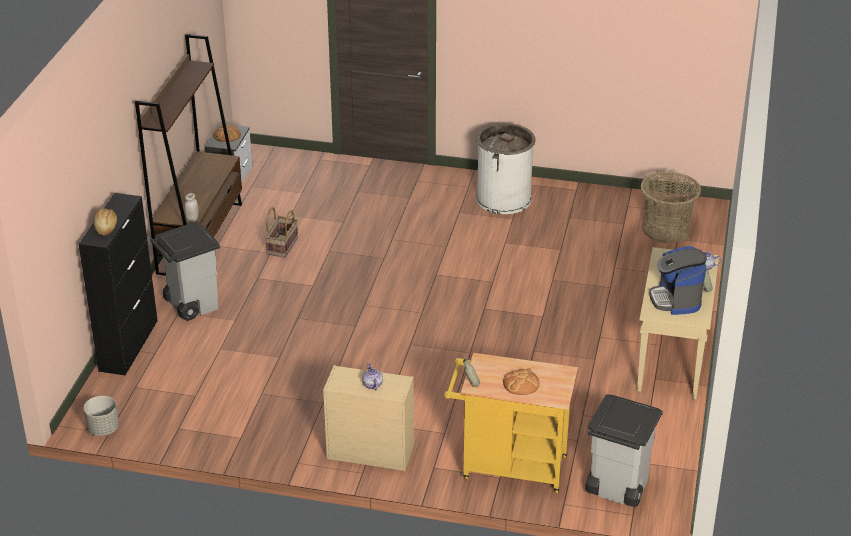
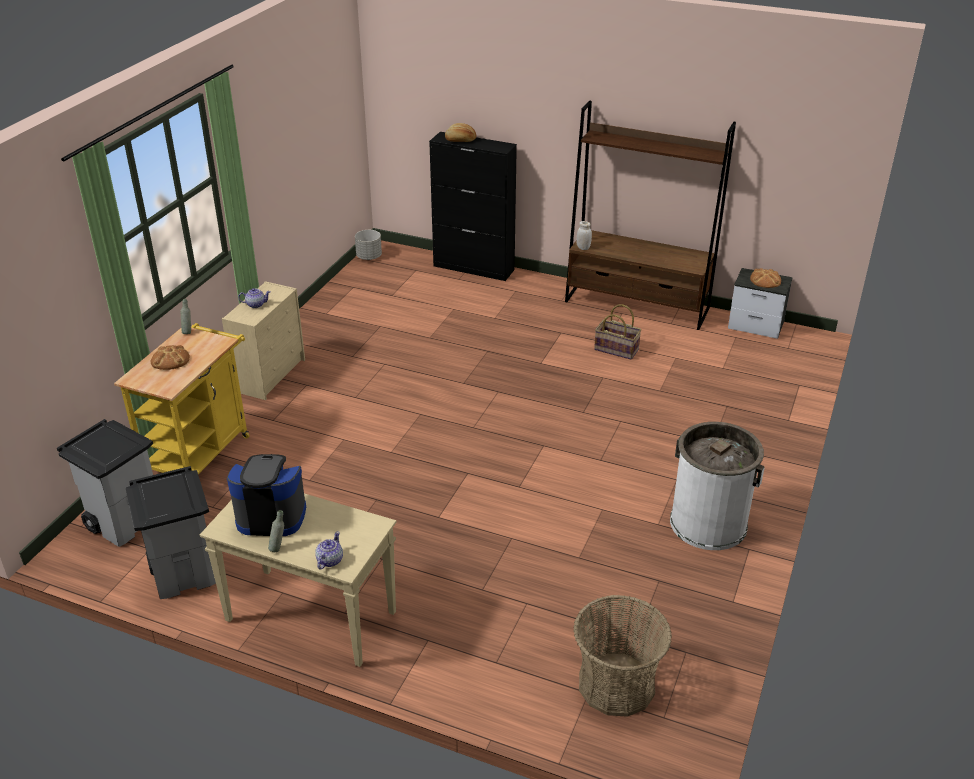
camera: 100 degrees right, 0 degrees up
(191, 305) = (525, 297): grey trash can -> grey trash can (185, 573)

